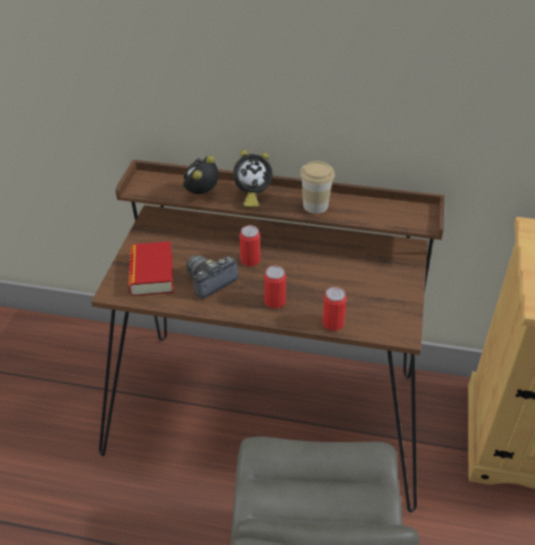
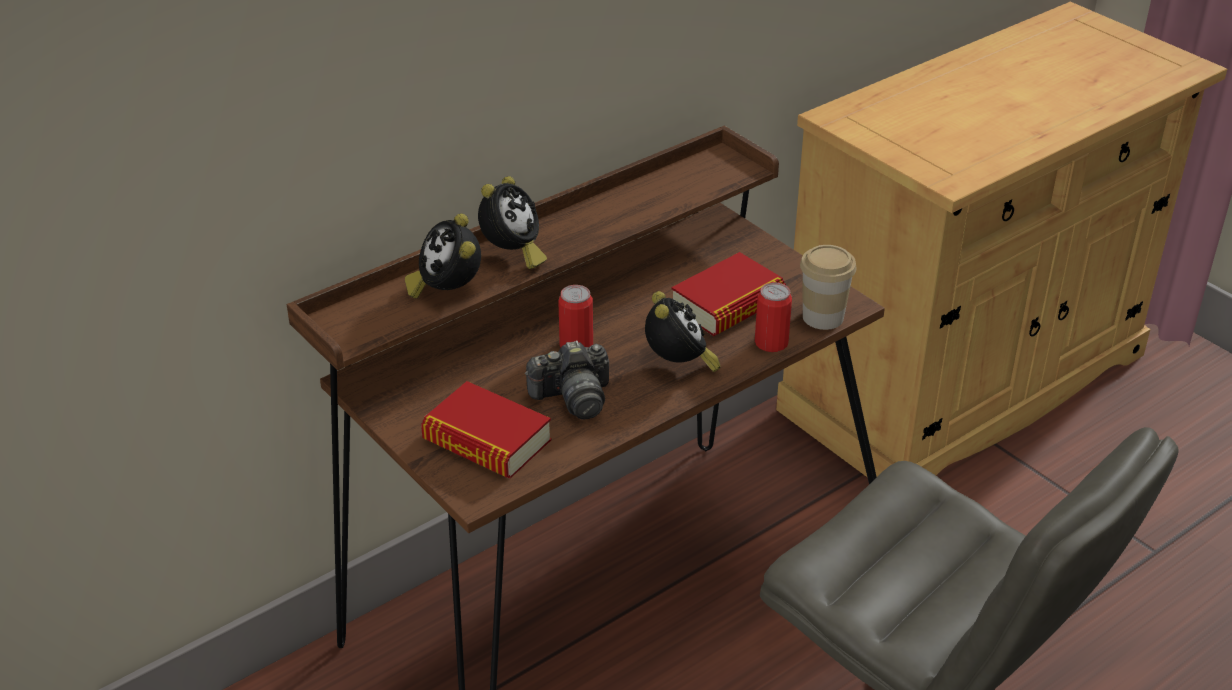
camera: 50 degrees left, 5 degrees down
(210, 282) = (573, 398): camera -> camera turned 105 degrees counterclockwise
(275, 301) = (679, 366): can -> alarm clock
(315, 206) = (603, 220): cup -> cup (823, 317)
(345, 290) = (727, 304): none -> book

